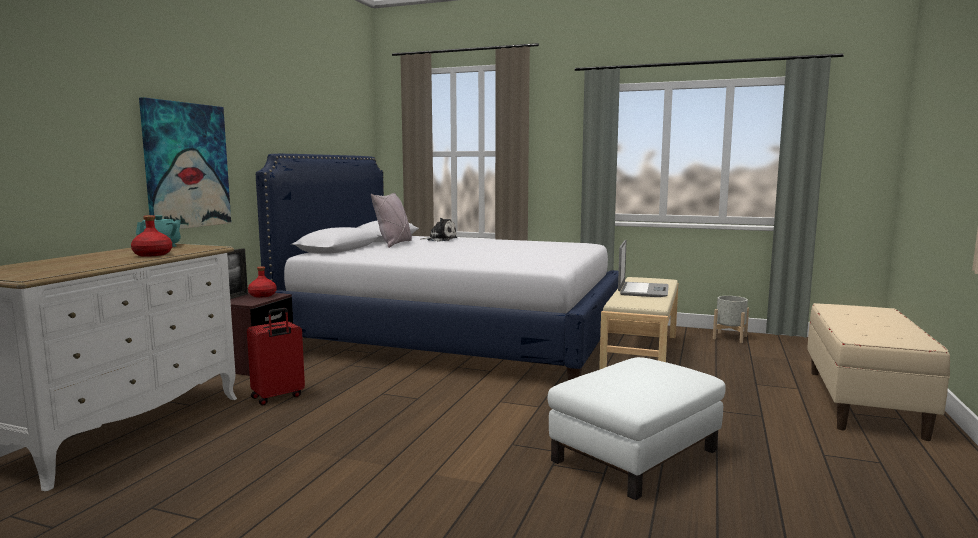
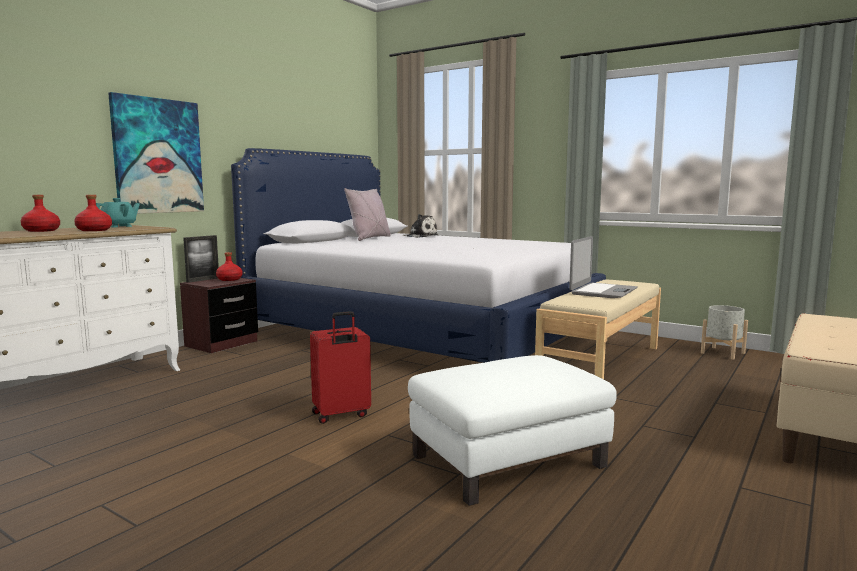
camera: 15 degrees right, 0 degrees up
(89, 257) = (41, 231): none -> red bottle
(278, 397) = (214, 372): red suitcase -> red suitcase (341, 415)

